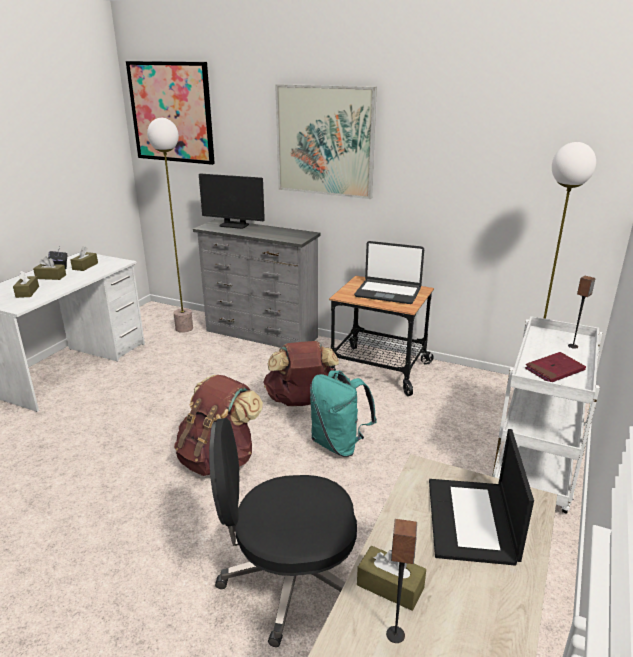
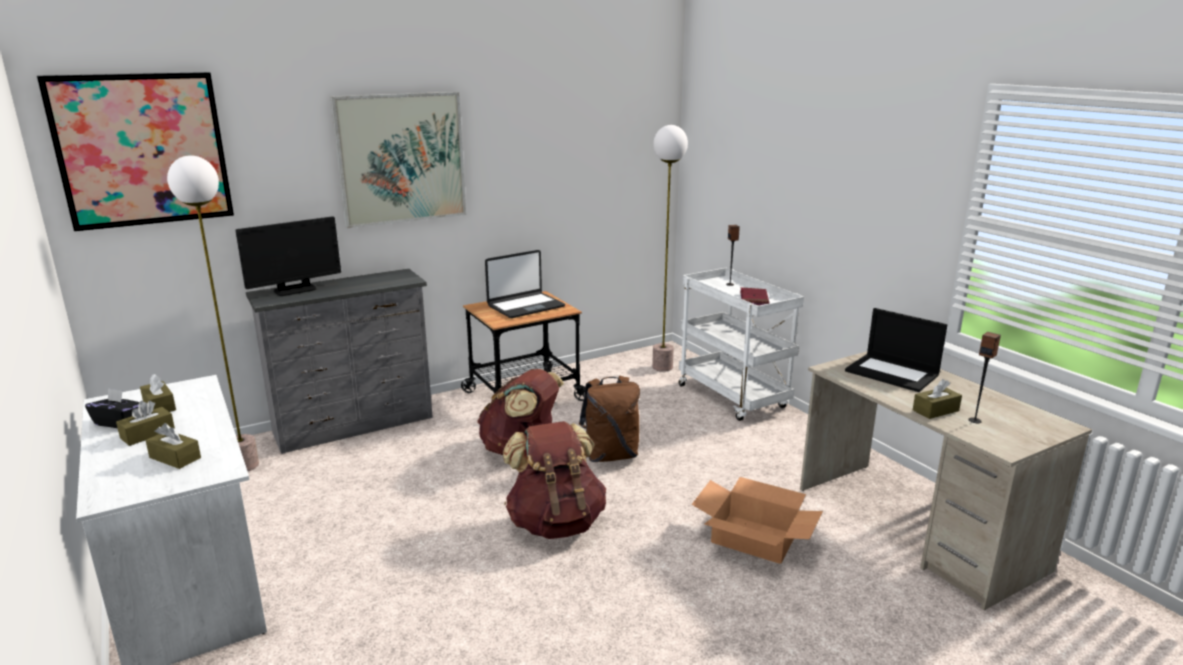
camera: 55 degrees left, 5 degrees down
(288, 580) = (754, 538): black office chair -> cardboard box
(339, 444) = (610, 455): turquoise backpack -> brown backpack

